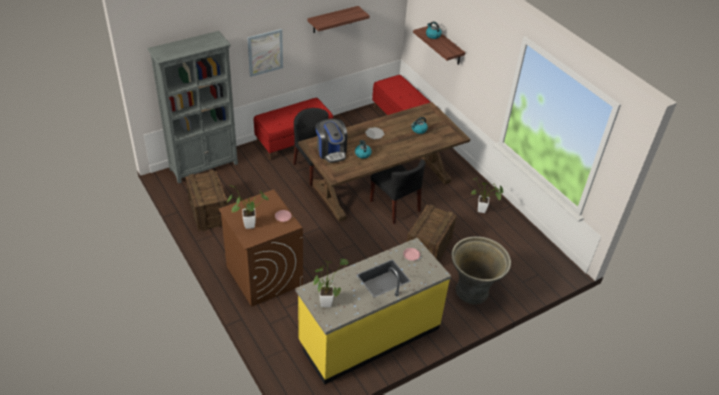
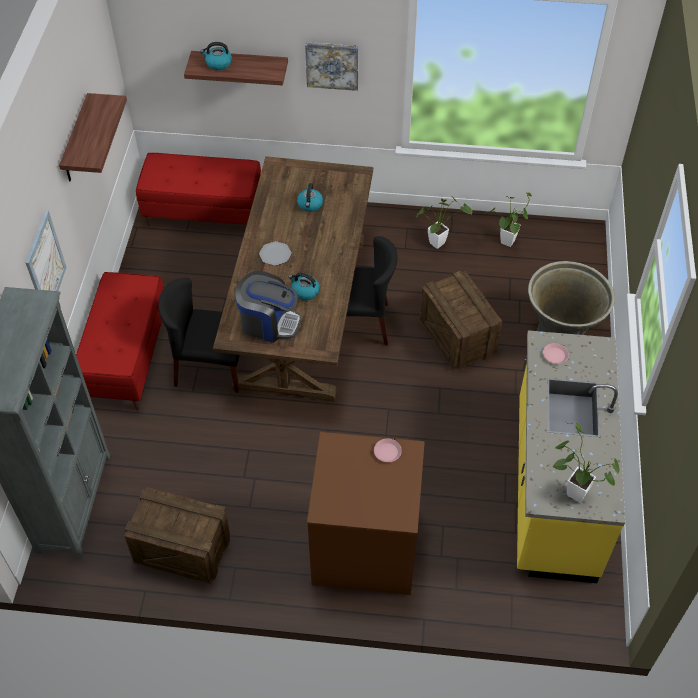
camera: 50 degrees left, 10 degrees up
(246, 225) = (371, 505): potted plant -> potted plant (506, 244)
(481, 69) = (332, 65): none -> picture

